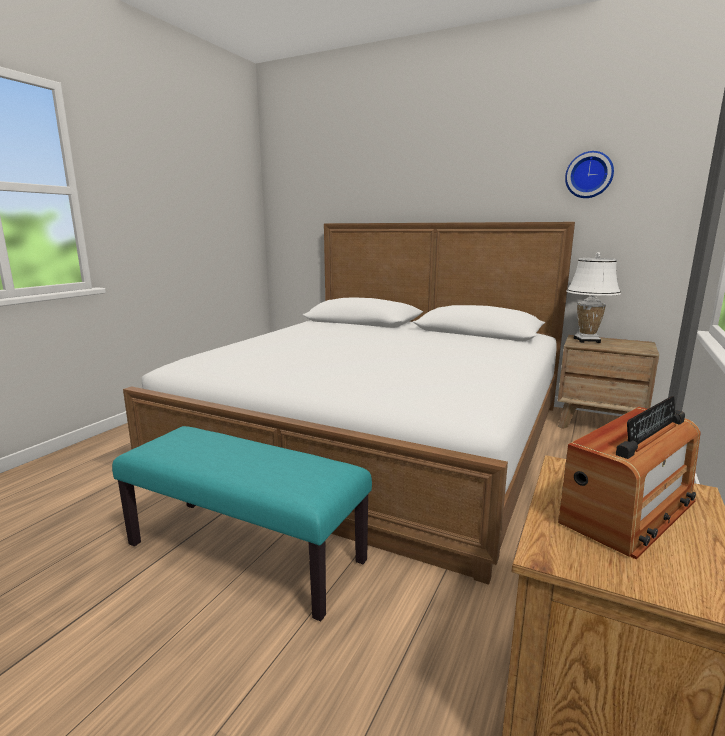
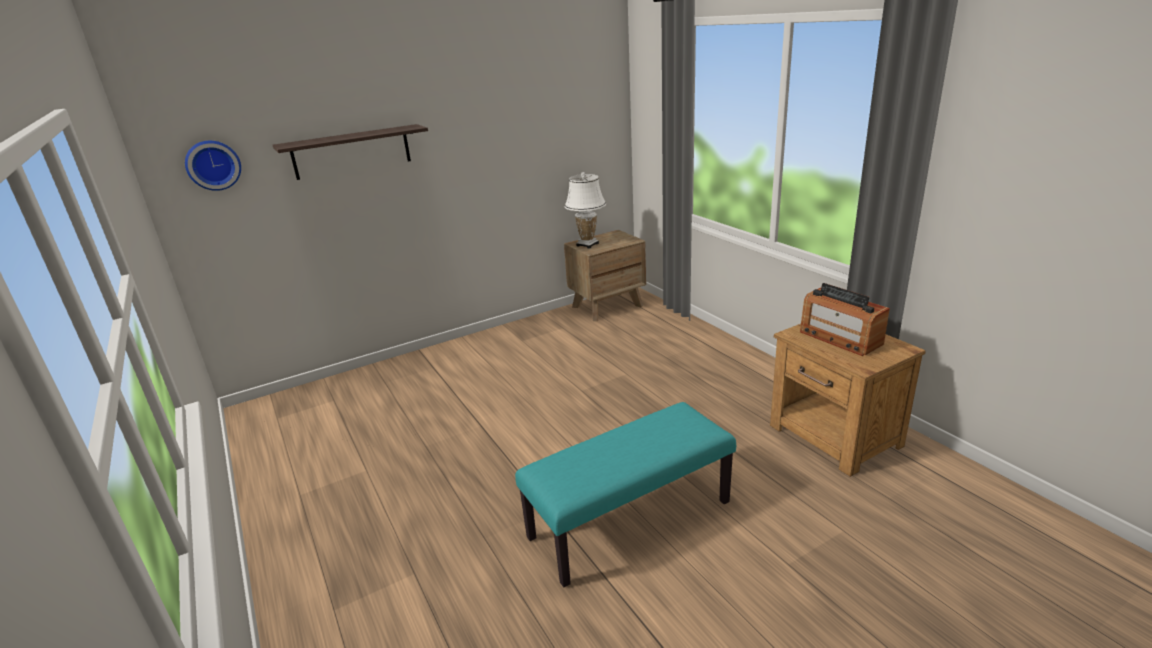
camera: 55 degrees left, 10 degrees up
(377, 436) = (514, 400): white bed -> none
(383, 199) = (352, 152): none -> shelf
(589, 175) = (551, 104): wall clock -> wall clock (213, 165)
(628, 511) = (840, 338): radio -> radio turned 150 degrees clockwise

